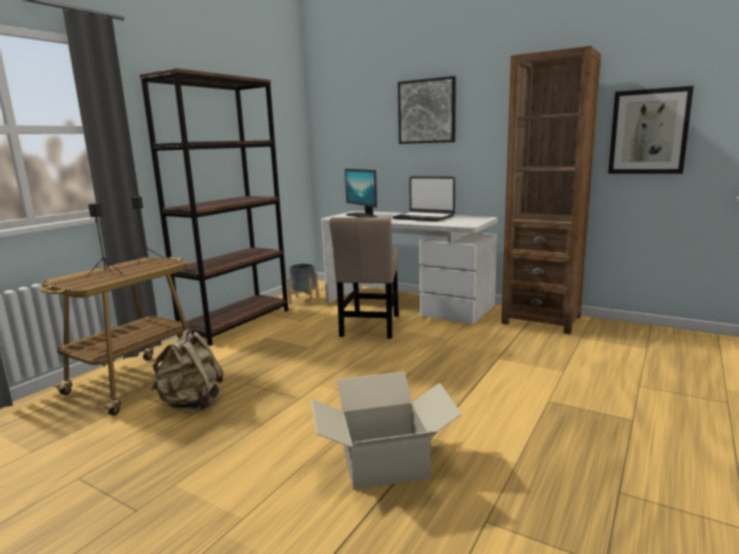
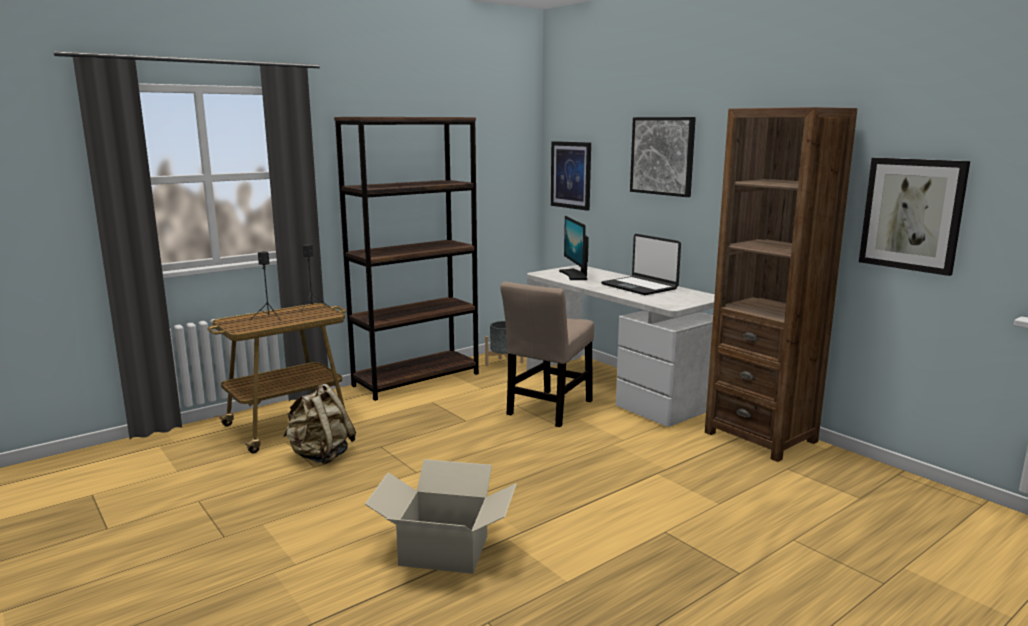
camera: 20 degrees right, 0 degrees up
(339, 137) = (571, 175): none -> picture

